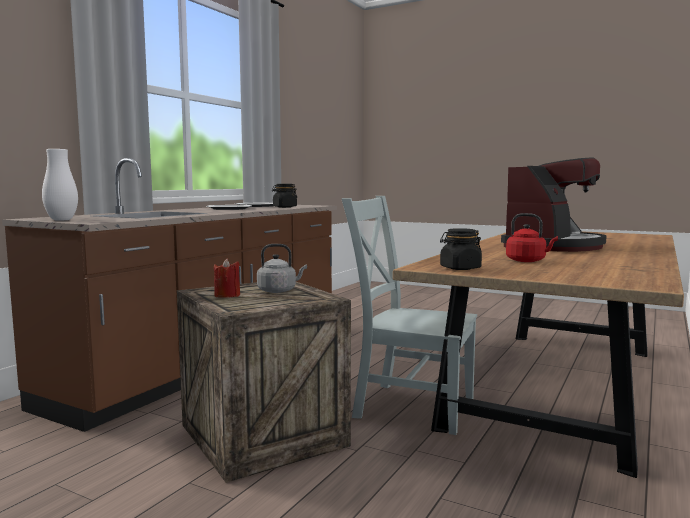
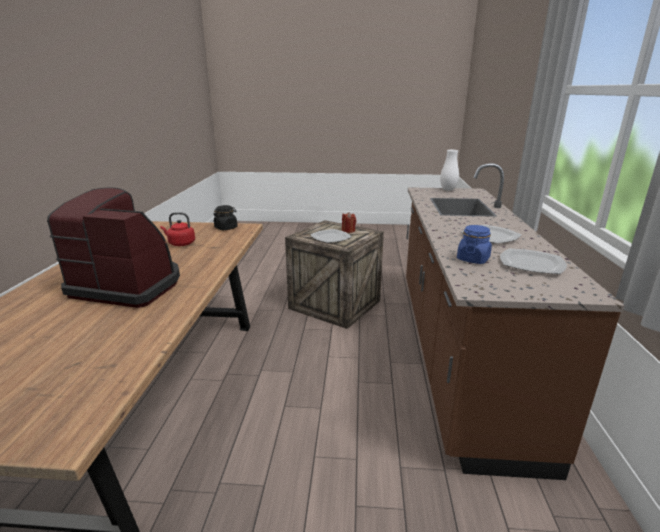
camera: 155 degrees right, 15 degrees up
(279, 291) = (330, 238): grey kettle -> plate
(284, 207) = (473, 259): black jar -> blue jar
(409, 406) = (269, 342): grey chair -> none
(554, 246) = (129, 285): coffee machine -> coffee machine turned 90 degrees clockwise

